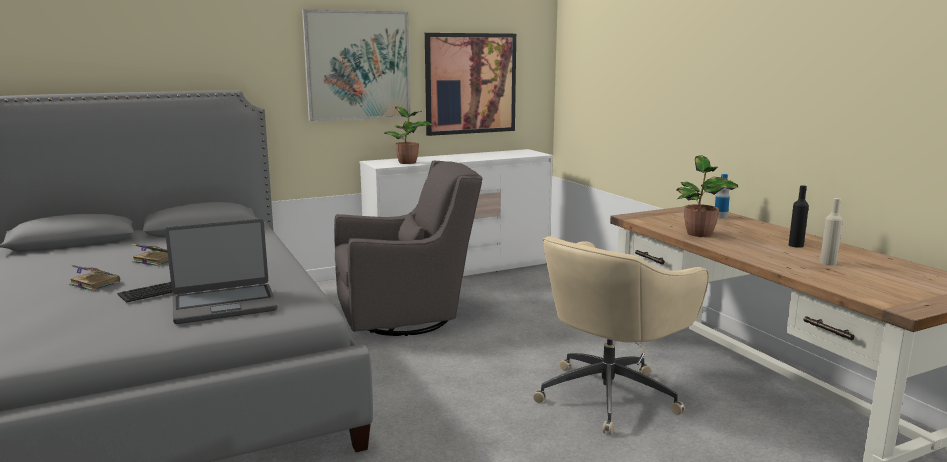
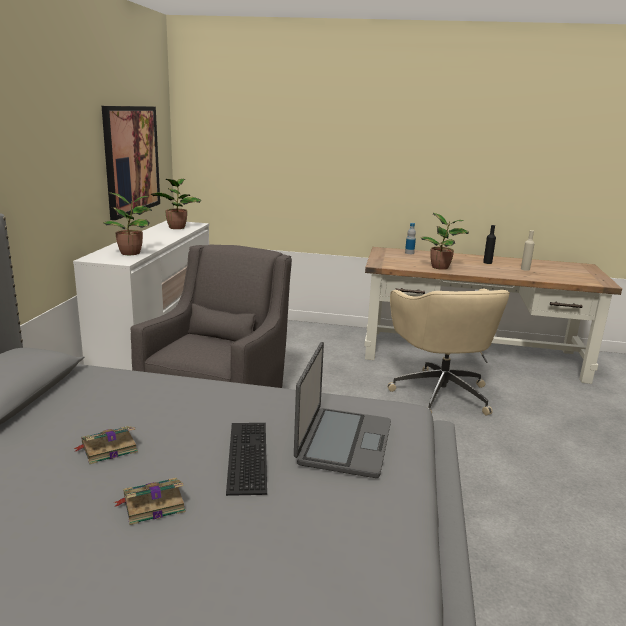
camera: 55 degrees left, 5 degrees up
(358, 65) = (59, 146): picture -> none
(512, 154) = (177, 227): none -> potted plant

